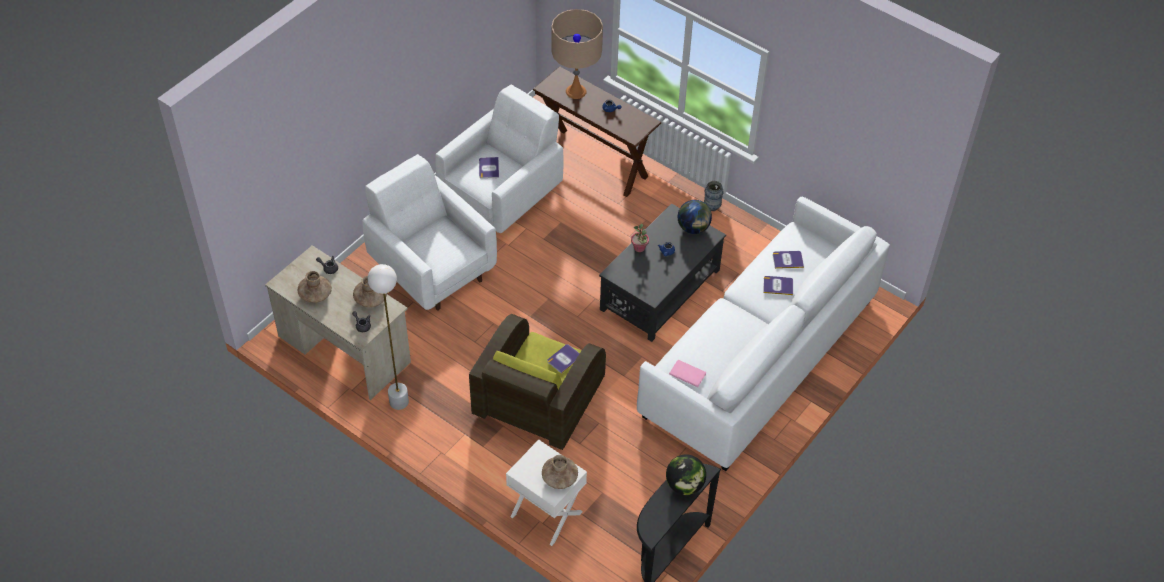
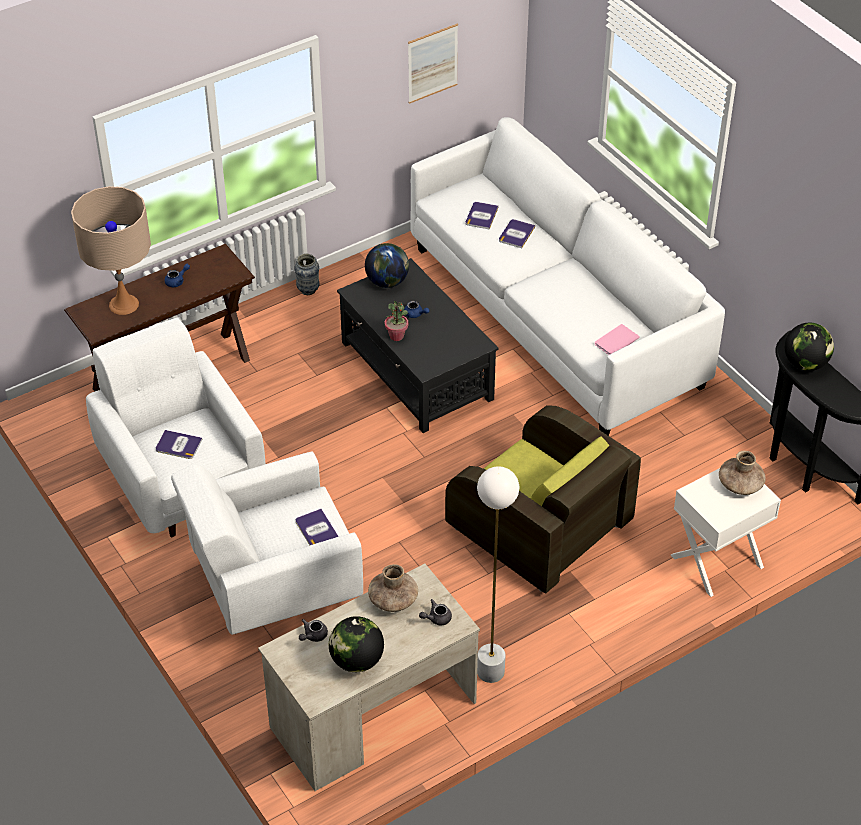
camera: 70 degrees left, 5 degrees down
(315, 294) = (357, 660): brown vase -> globe
(564, 359) = (523, 461): book -> book (316, 529)
(849, 147) = (432, 63): none -> picture

